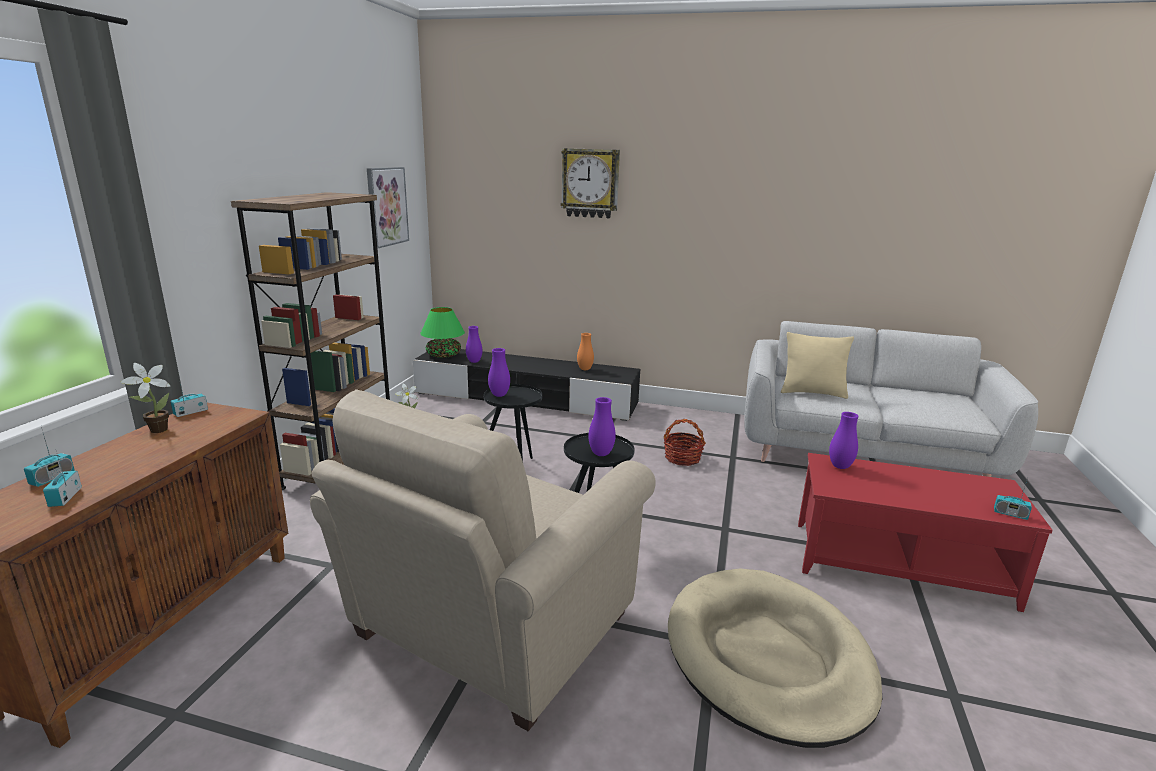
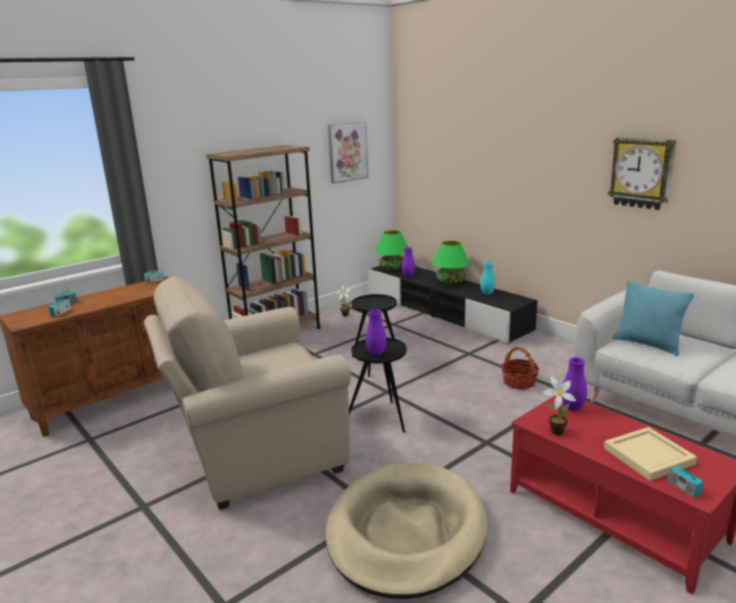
camera: 35 degrees right, 0 degrees up
(156, 430) = (129, 288): potted plant -> potted plant (554, 432)
(499, 395) = (365, 301): purple vase -> none
(530, 362) = (450, 282): none -> green table lamp
(585, 369) = (487, 293): orange vase -> turquoise vase
(590, 183) = (502, 132): wall clock -> wall clock (641, 173)
(812, 393) = (647, 344): beige pillow -> turquoise pillow
(951, 493) = (650, 456): none -> beige tray

